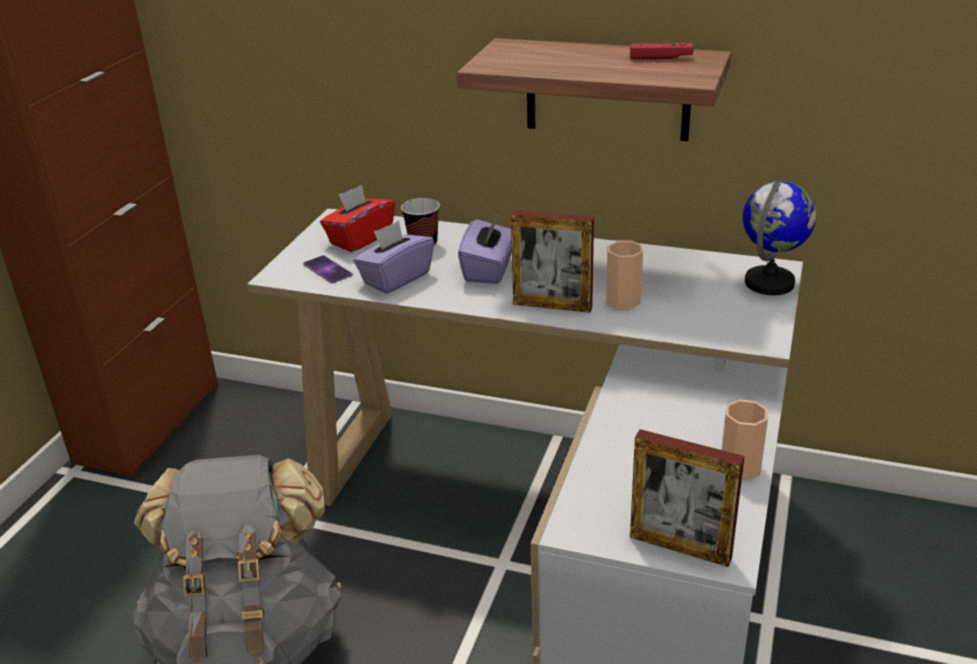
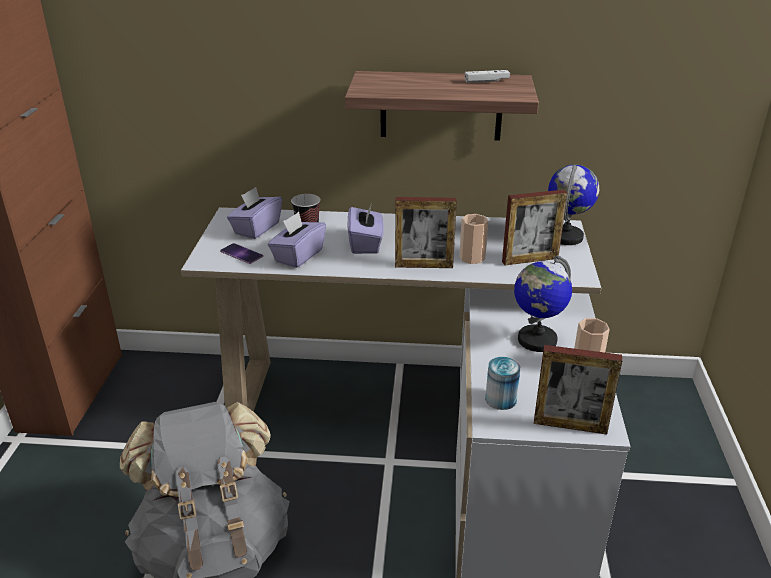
camera: 15 degrees left, 0 degrees up
(360, 239) = (256, 228): red tissue box -> purple tissue box
(598, 498) = (501, 399): none -> can
(660, 58) = (486, 81): red game controller -> white game controller
(683, 423) = (536, 340): none -> globe
(703, 311) = (530, 260): none -> picture frame

